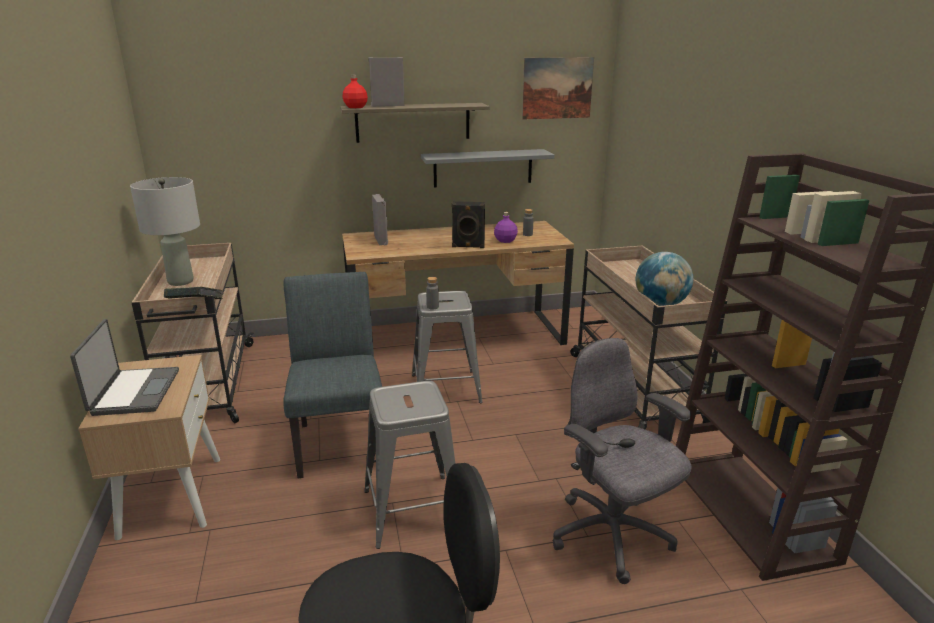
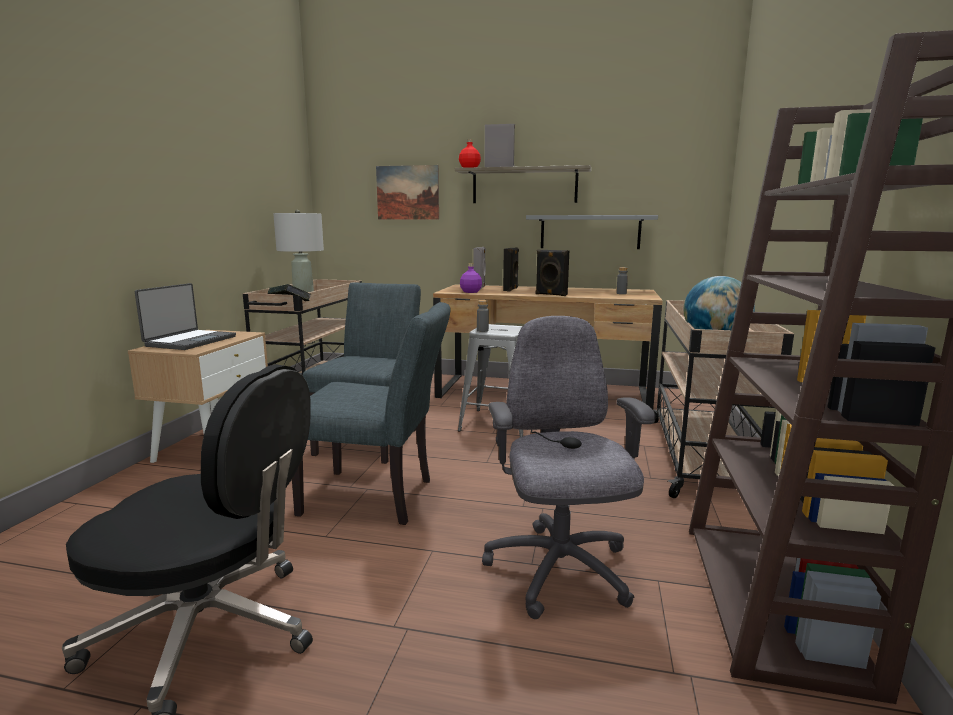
camera: 25 degrees right, 10 degrees down
(412, 510) = (378, 498): grey stool -> grey chair
(417, 239) = (511, 289): none -> black speaker
(505, 241) = (593, 294): purple bottle -> purple bottle (471, 292)
(557, 88) = (671, 154): picture -> picture (407, 192)

